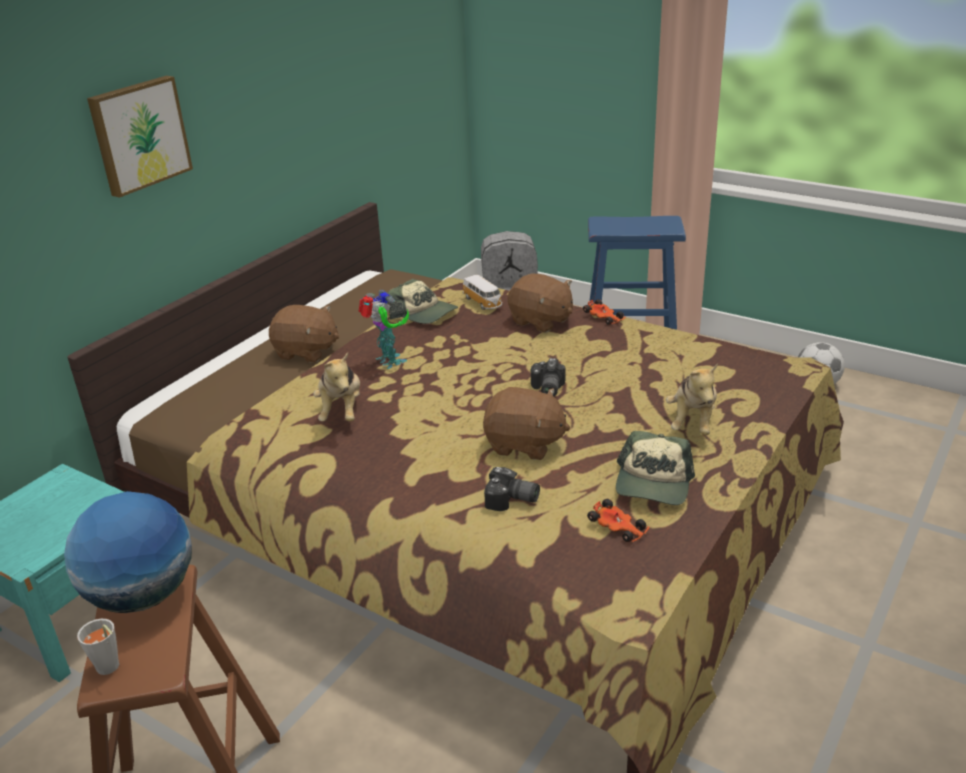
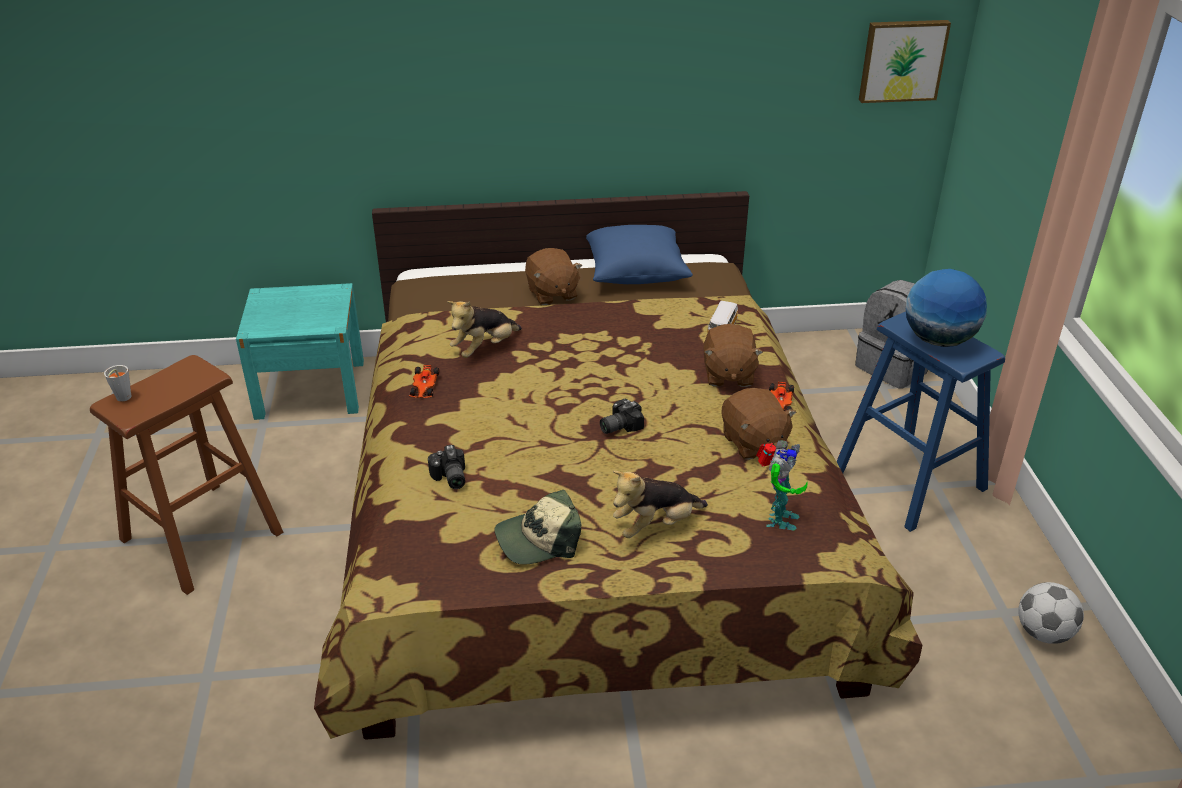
camera: 50 degrees right, 5 degrees up
(139, 135) = (482, 62): picture -> picture (902, 60)
(142, 595) = (187, 375): globe -> globe (938, 340)
(339, 306) = (636, 272): none -> blue pillow
(388, 362) = (572, 334): toy robot -> toy robot (777, 519)
(423, 313) = (664, 313): cap -> none
(524, 444) = (527, 451): brown plush toy -> brown plush toy (753, 442)
(618, 527) = (464, 544): toy car -> toy car (424, 387)

